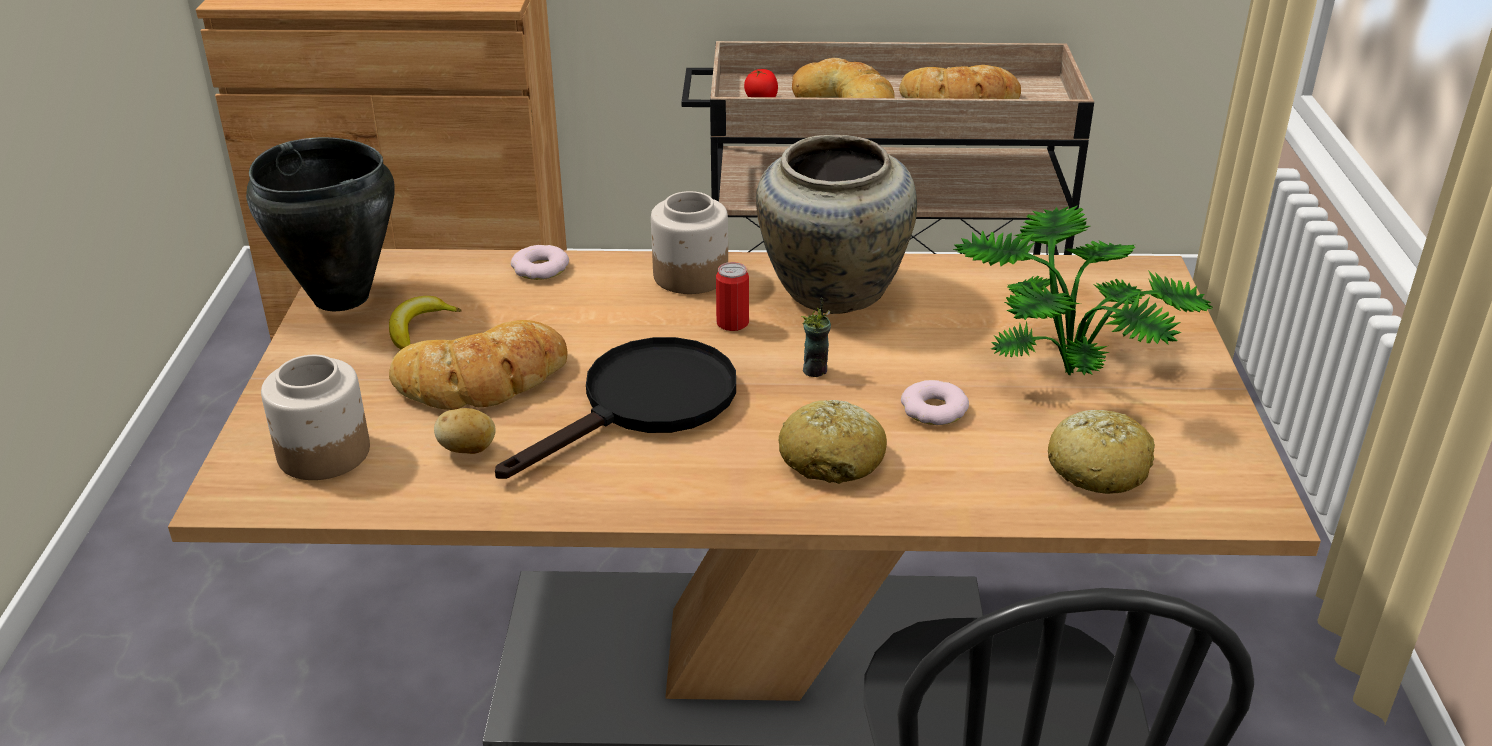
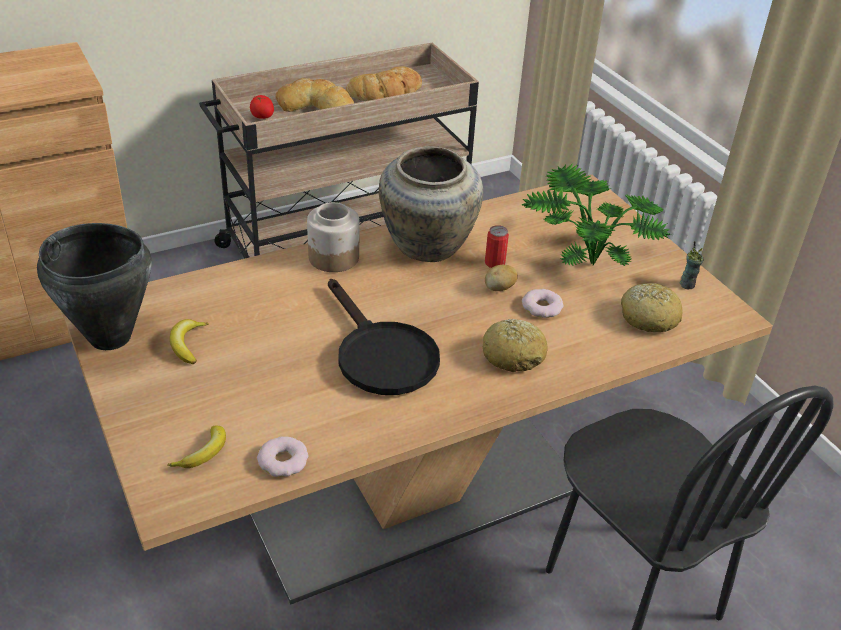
camera: 30 degrees left, 5 degrees up
(323, 453) = (204, 453): jar -> banana
(468, 450) = (297, 419): potato -> potato (499, 288)
(483, 380) = (264, 368): bread -> none
(540, 269) = (232, 278): donut -> donut (283, 461)
(644, 405) = (380, 354): black frying pan -> black frying pan turned 135 degrees clockwise
(732, 323) = (386, 283): can -> can (494, 263)
(815, 370) = (459, 301): cup -> cup (687, 284)

